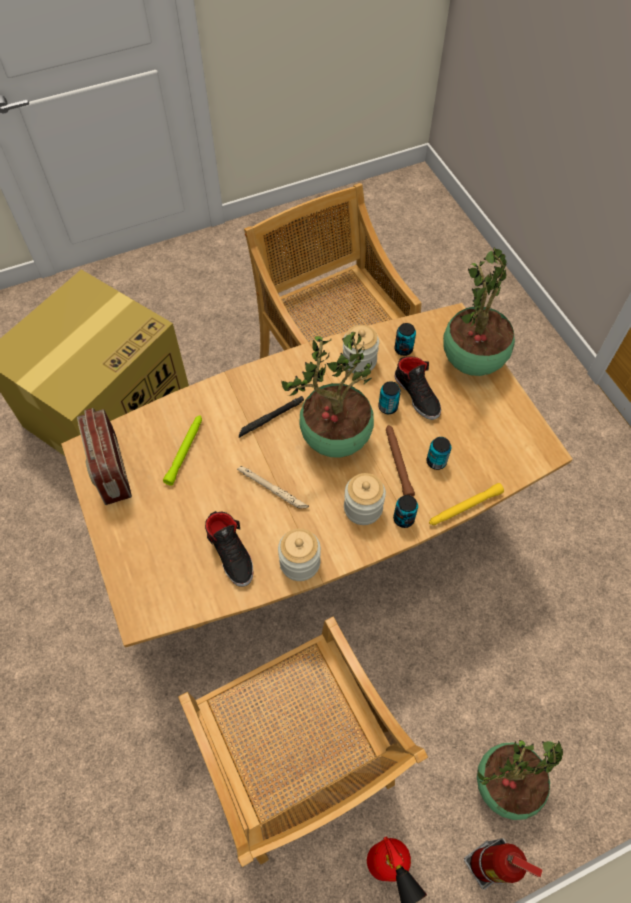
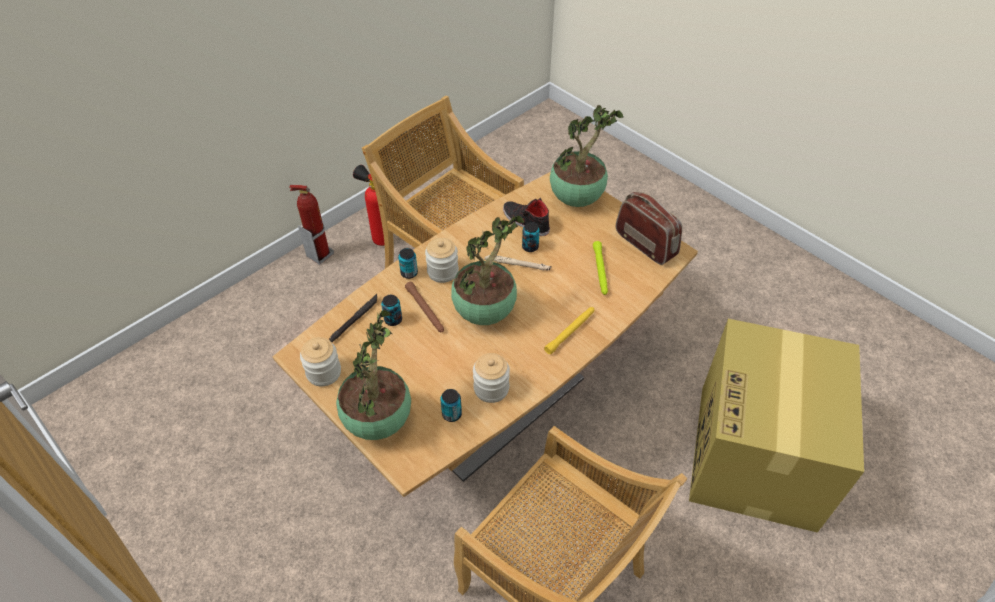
camera: 160 degrees right, 10 degrees down
(271, 418) = (546, 314): black flashlight -> black flashlight (355, 320)
(300, 562) = (475, 228): jar -> jar (324, 372)
(388, 407) = (448, 352): can -> can (530, 247)
(417, 395) = (424, 372): black shoe -> none
(464, 507) = (362, 293): yellow flashlight -> yellow flashlight (570, 331)
(503, 785) = (311, 292): potted plant -> potted plant (577, 198)

